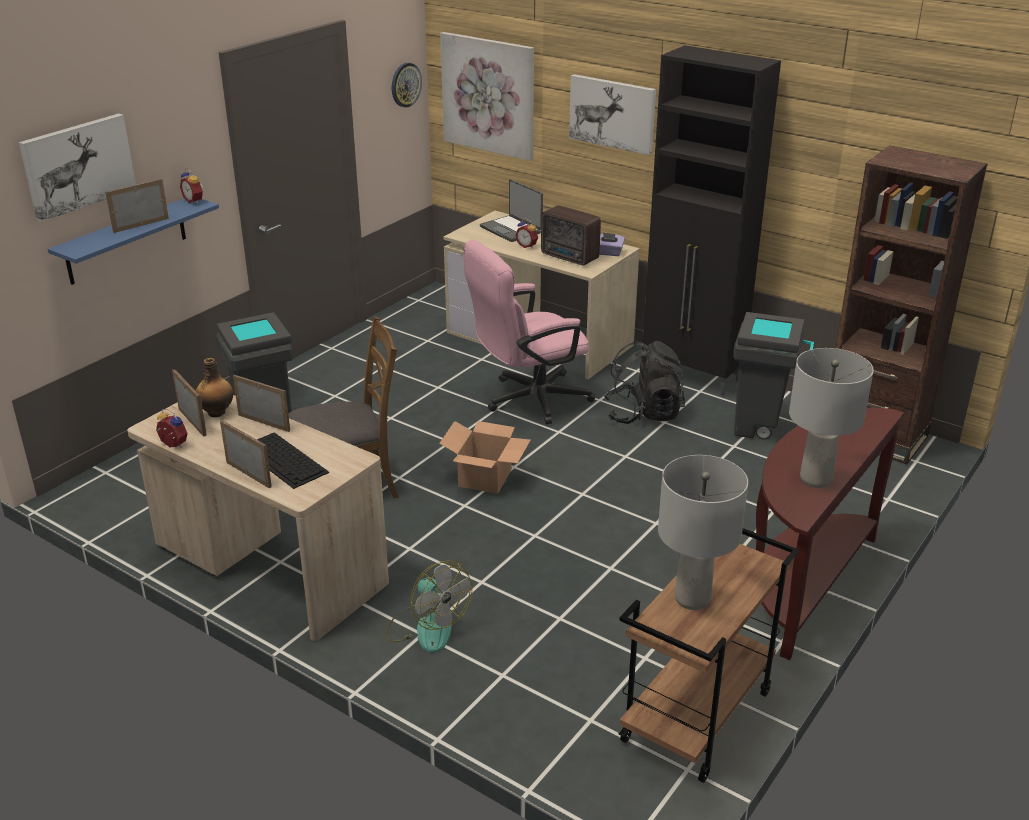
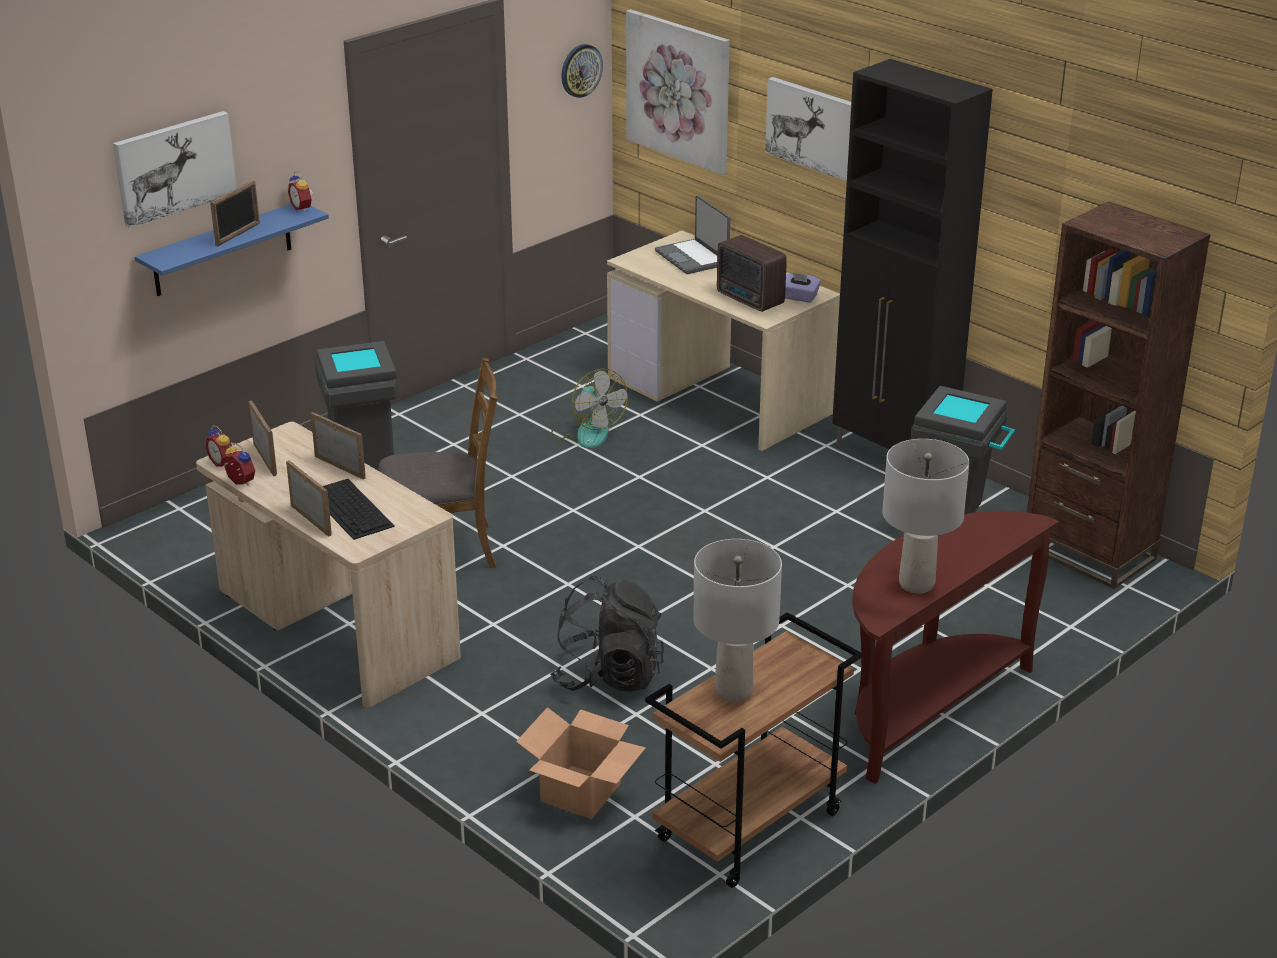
camera: 10 degrees right, 0 degrees up
(141, 225) = (238, 234): picture frame -> picture frame turned 150 degrees clockwise
(217, 412) = (293, 451): bottle -> none
(427, 627) = (489, 707): fan -> fan (587, 432)
(484, 477) = (600, 555): cardboard box -> cardboard box (580, 791)
(527, 246) = (704, 281): alarm clock -> alarm clock (223, 463)
(528, 400) = (680, 470): pink office chair -> none
(643, 414) = (814, 499): black backpack -> black backpack (608, 676)

